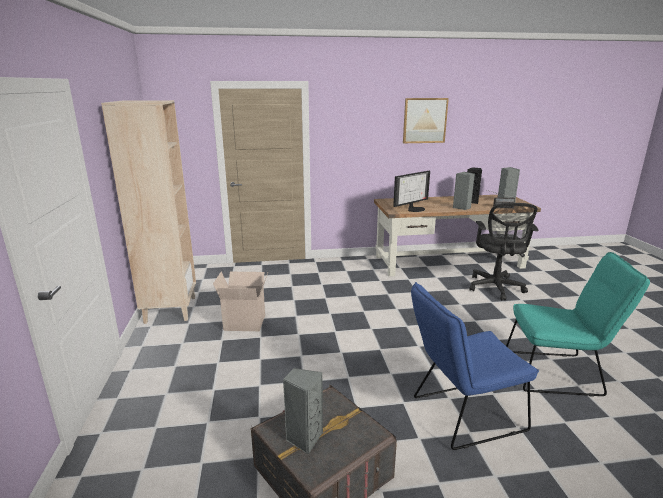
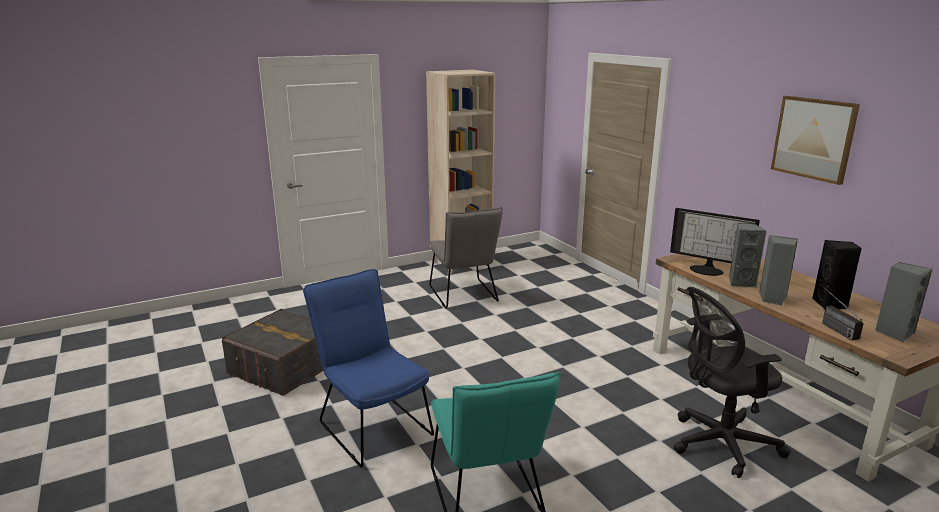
camera: 70 degrees right, 0 degrees up
(245, 322) = (464, 296): cardboard box -> grey chair
(303, 438) = (272, 326): grey speaker -> grey speaker (740, 282)

